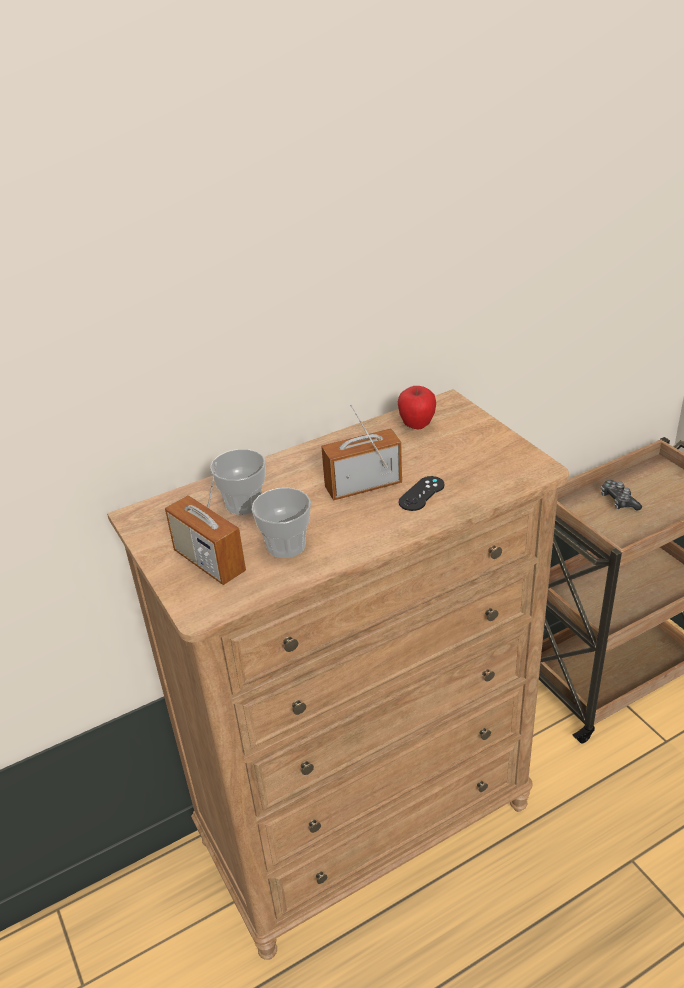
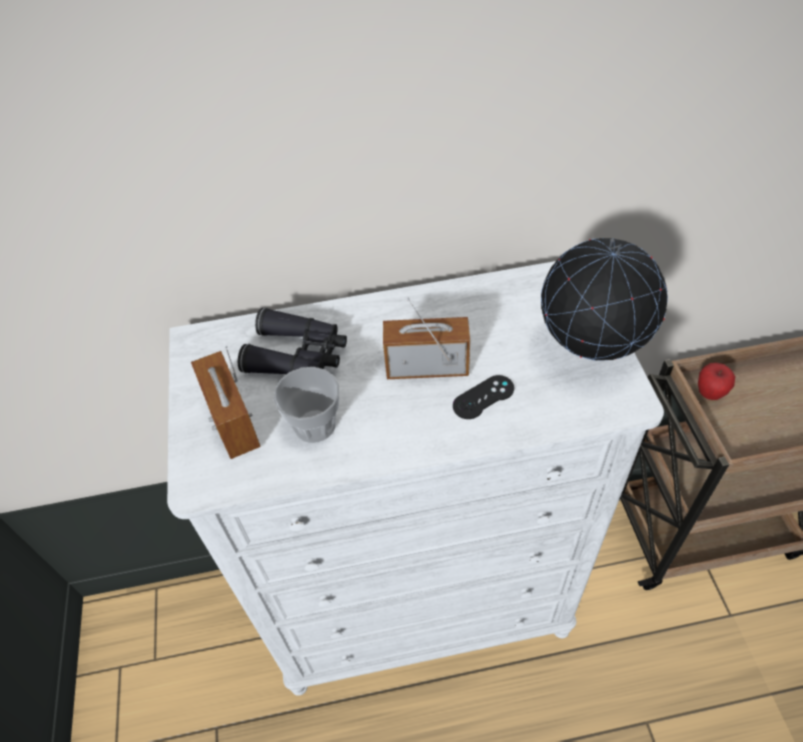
camera: 20 degrees right, 15 degrees up
(244, 503) = (298, 355): cup -> black binoculars
(366, 824) = (420, 600): brown dresser -> white dresser
(417, 425) = (520, 298): apple -> apple (709, 393)
(491, 445) = (590, 350): none -> globe
(618, 501) = (756, 393): game controller -> none

